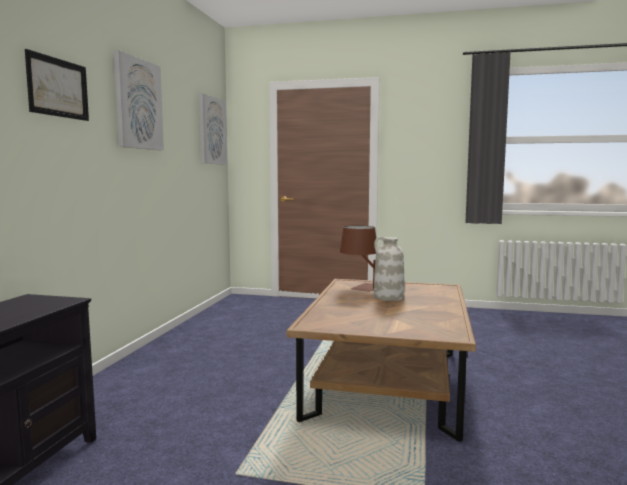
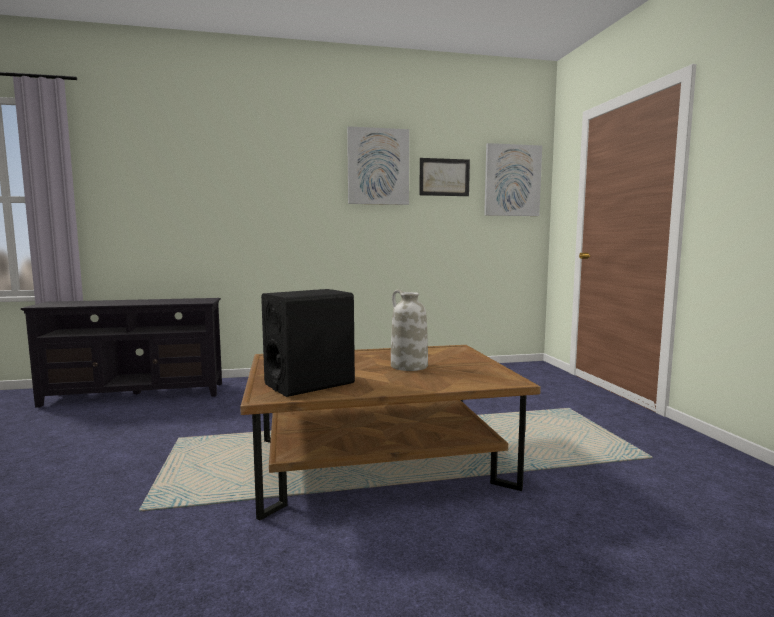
camera: 65 degrees right, 0 degrees up
(58, 88) = (283, 165): picture -> picture (444, 177)
(360, 286) = (446, 354): brown table lamp -> none
(424, 322) = (310, 384): none -> black speaker

